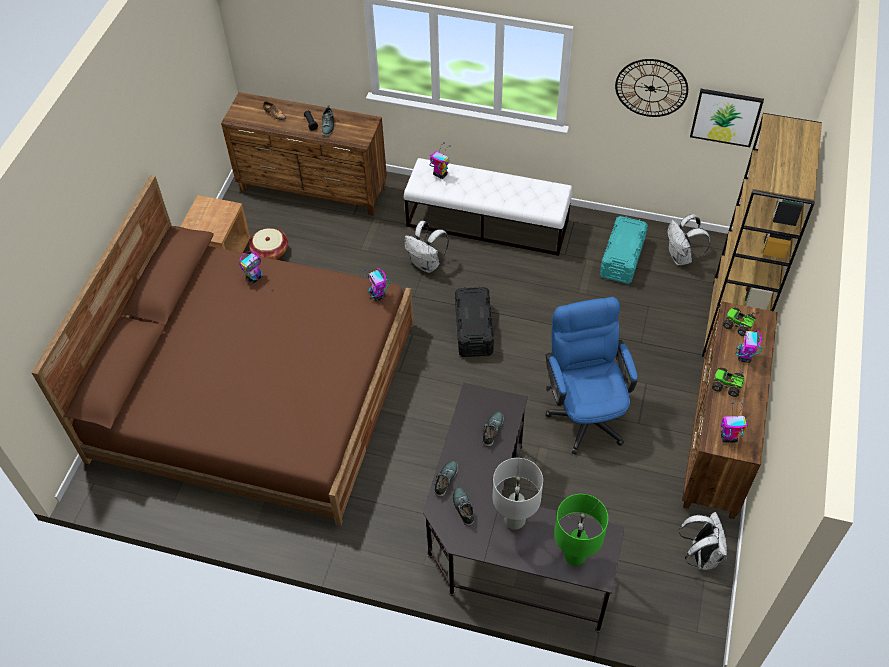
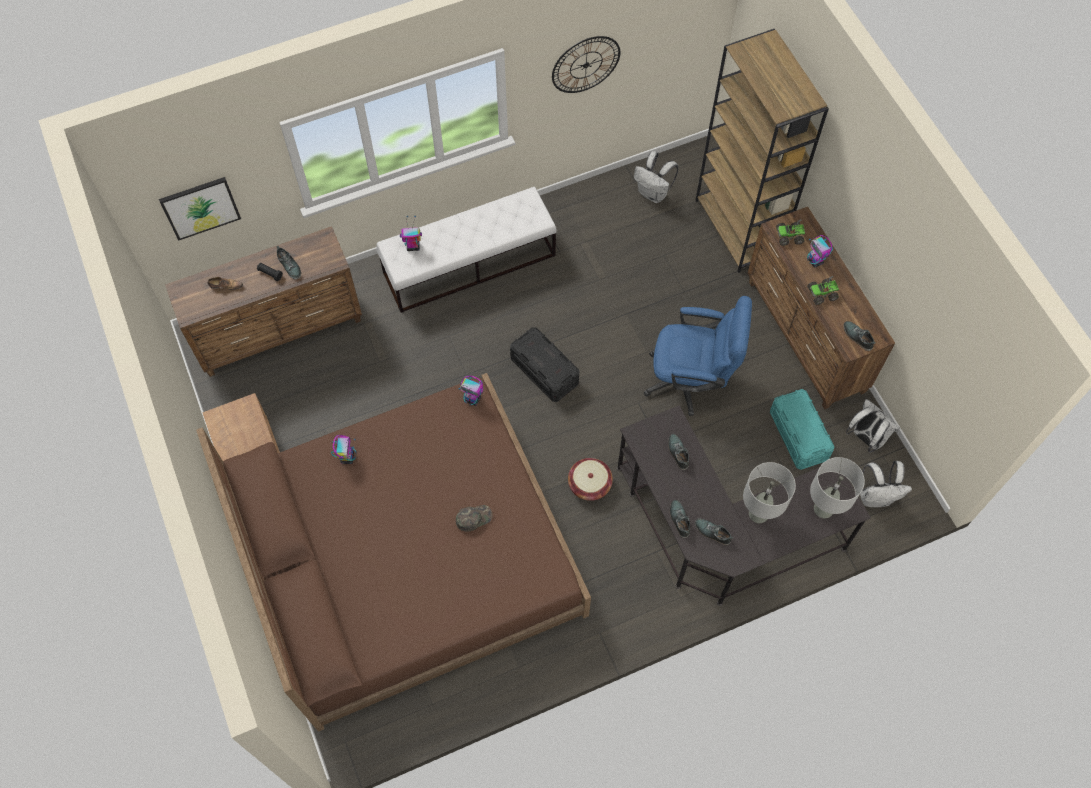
camera: 40 degrees left, 10 degrees up
(270, 251) = (297, 419): basket -> basket (589, 484)
(298, 374) = (473, 518): none -> green cap
(427, 264) = (451, 337): white backpack -> white backpack (876, 497)
(575, 556) = (823, 509): green table lamp -> grey table lamp
(585, 411) = (691, 381): blue office chair -> blue office chair turned 150 degrees clockwise
(622, 258) = (608, 224): turquoise storage box -> turquoise storage box (798, 435)
(726, 117) = (656, 55): picture -> picture (200, 207)
(728, 437) = (857, 337): toy robot -> shoe

